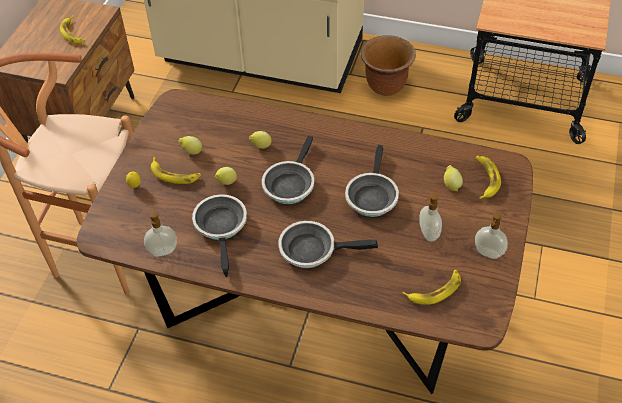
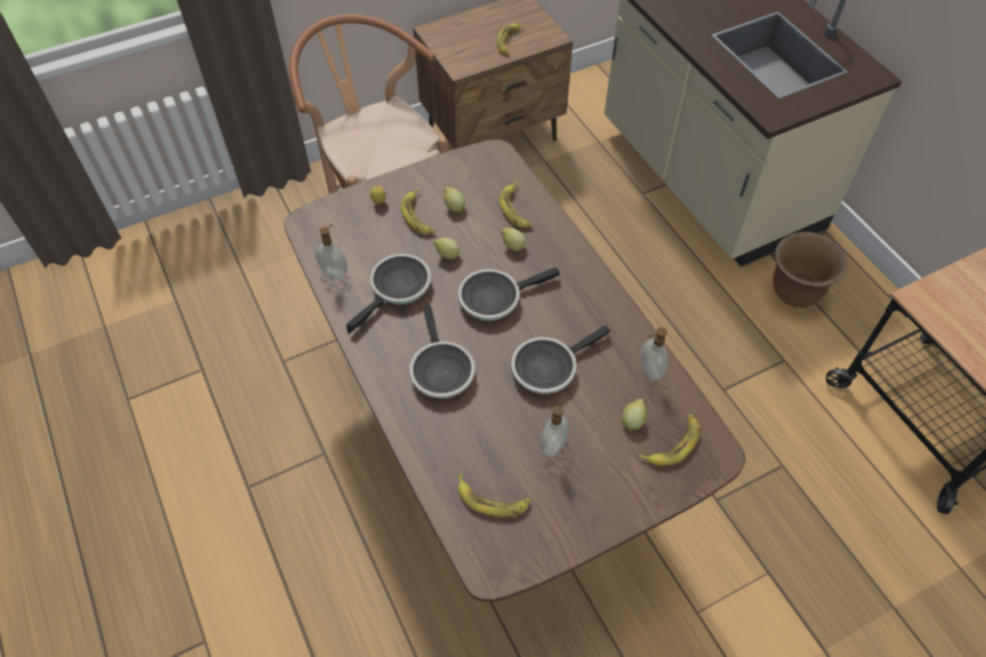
camera: 45 degrees right, 5 degrees up
(234, 124) = (516, 209): none -> banana
(312, 249) = (440, 370): frying pan -> frying pan turned 150 degrees counterclockwise
(488, 253) = (582, 513): soap dispenser -> soap dispenser (649, 370)

